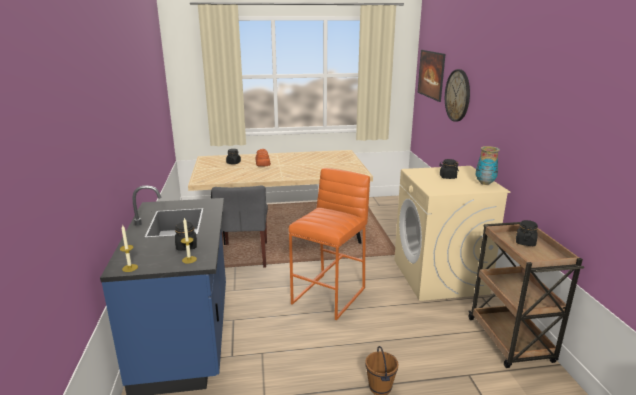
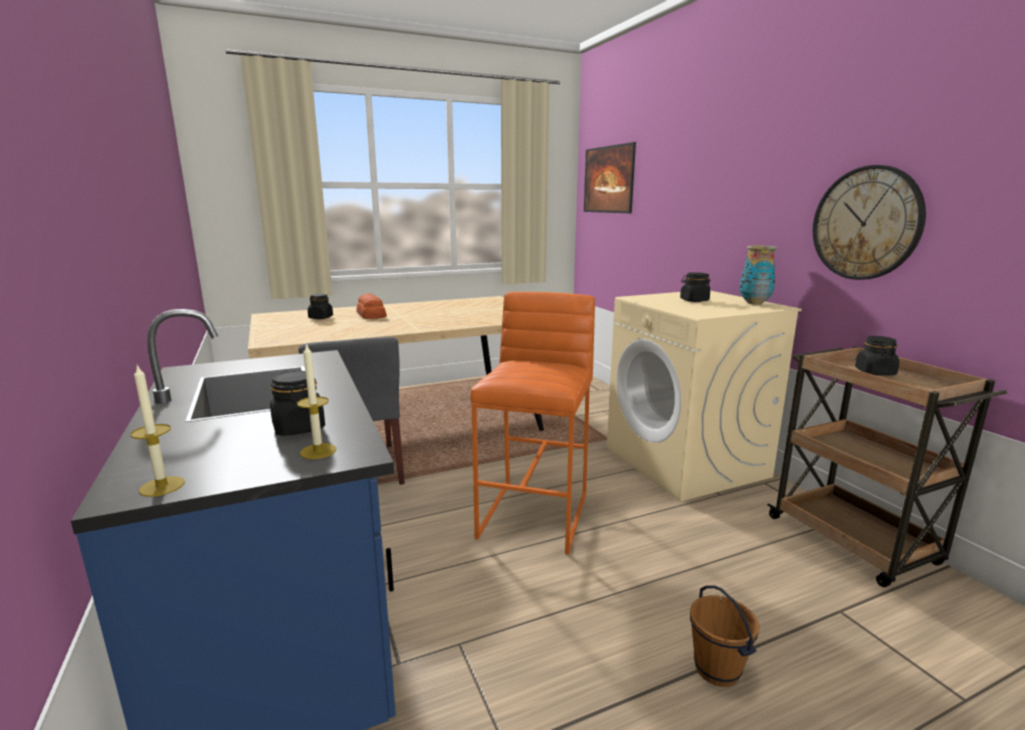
camera: 15 degrees left, 5 degrees down
(457, 95) = (667, 195): wall clock -> wall clock (866, 223)

